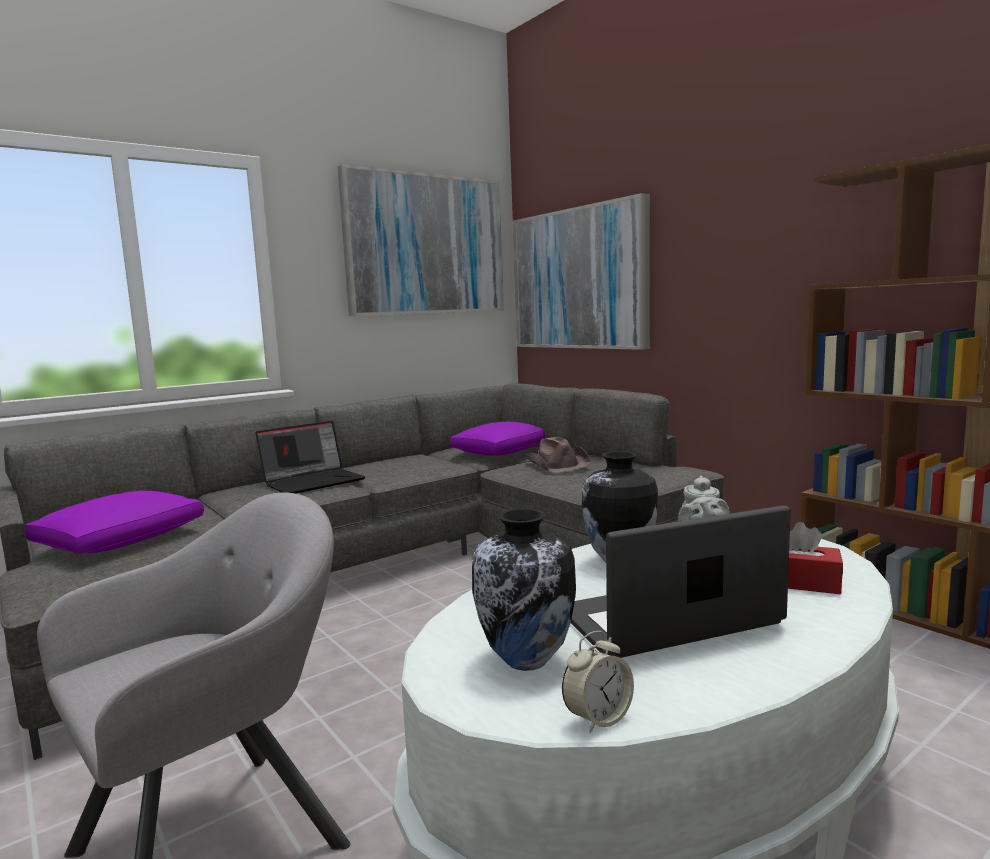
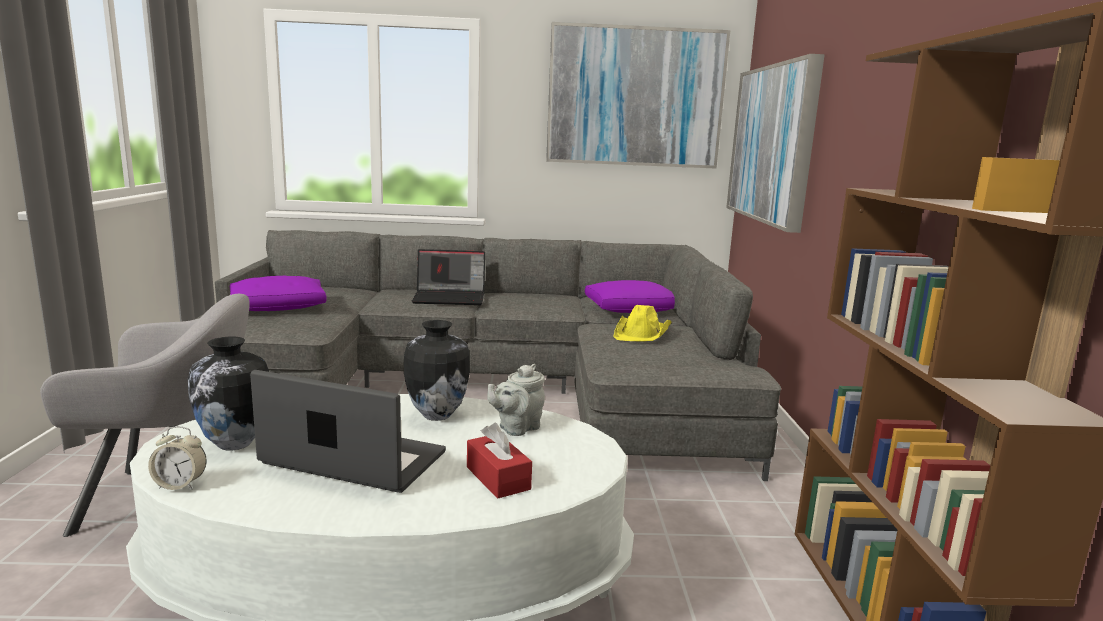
camera: 35 degrees right, 5 degrees up
(558, 464) = (642, 333): brown hat -> yellow hat

